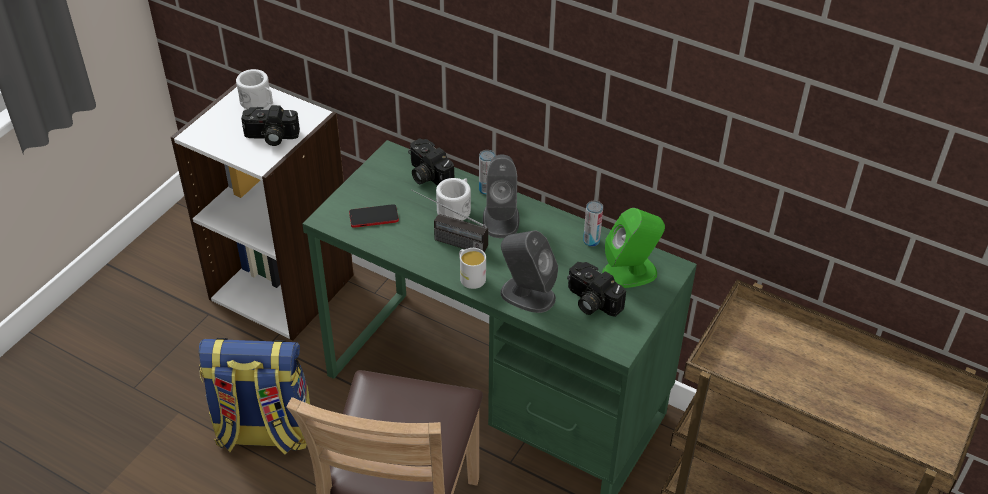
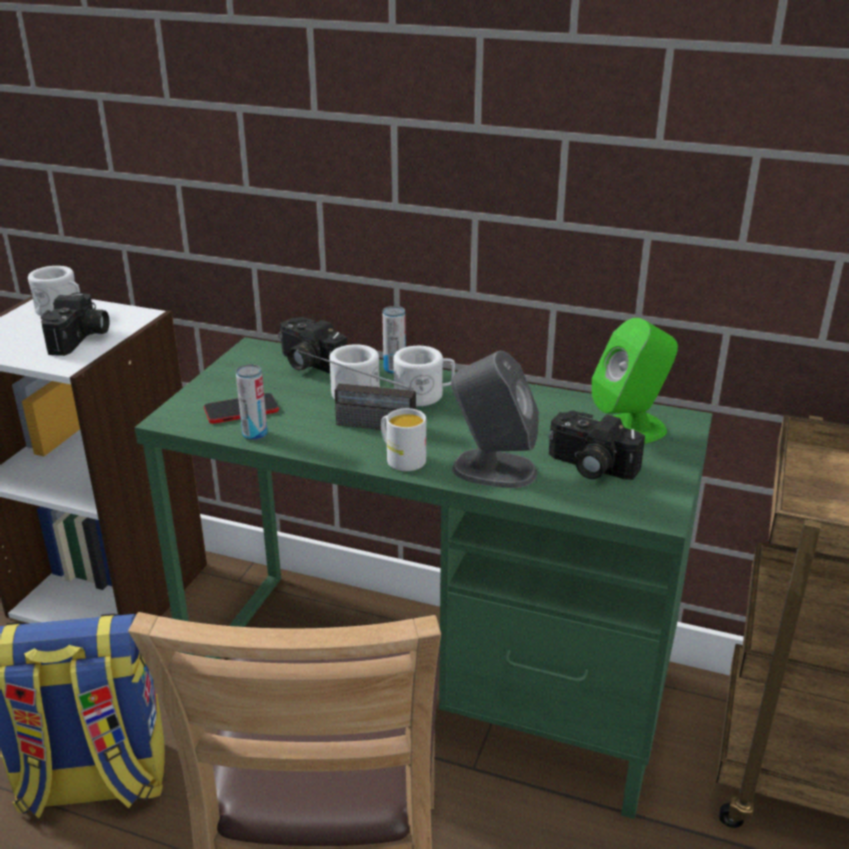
camera: 10 degrees left, 15 degrees down
(271, 137) = (81, 339): camera -> camera turned 75 degrees counterclockwise
(501, 219) = (424, 395): grey speaker -> white mug
(591, 241) = (558, 405): can -> can (255, 434)

